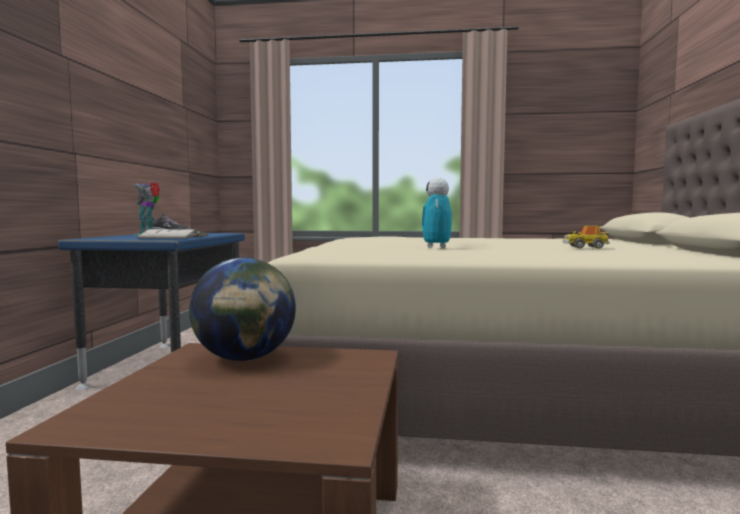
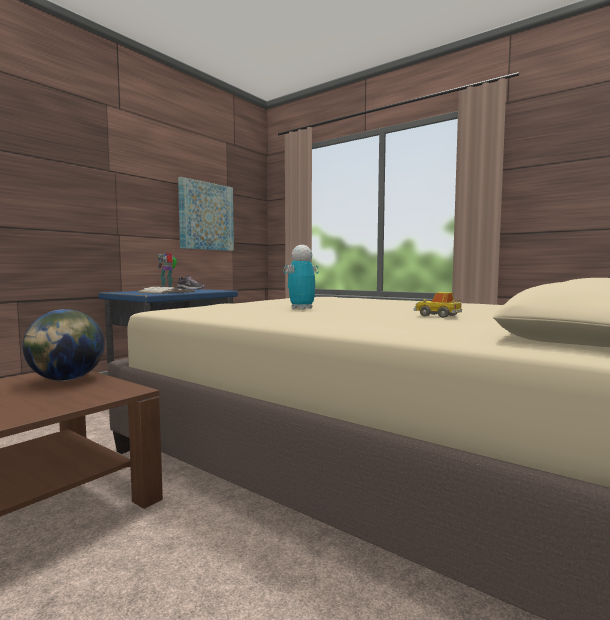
camera: 30 degrees right, 0 degrees up
(166, 135) = (206, 216): none -> picture

